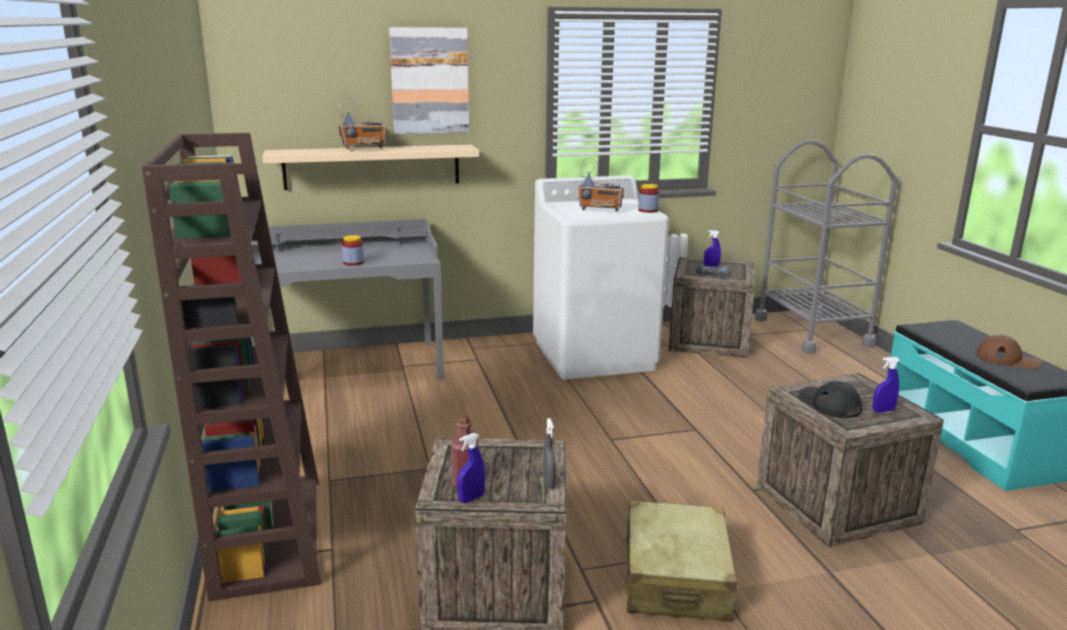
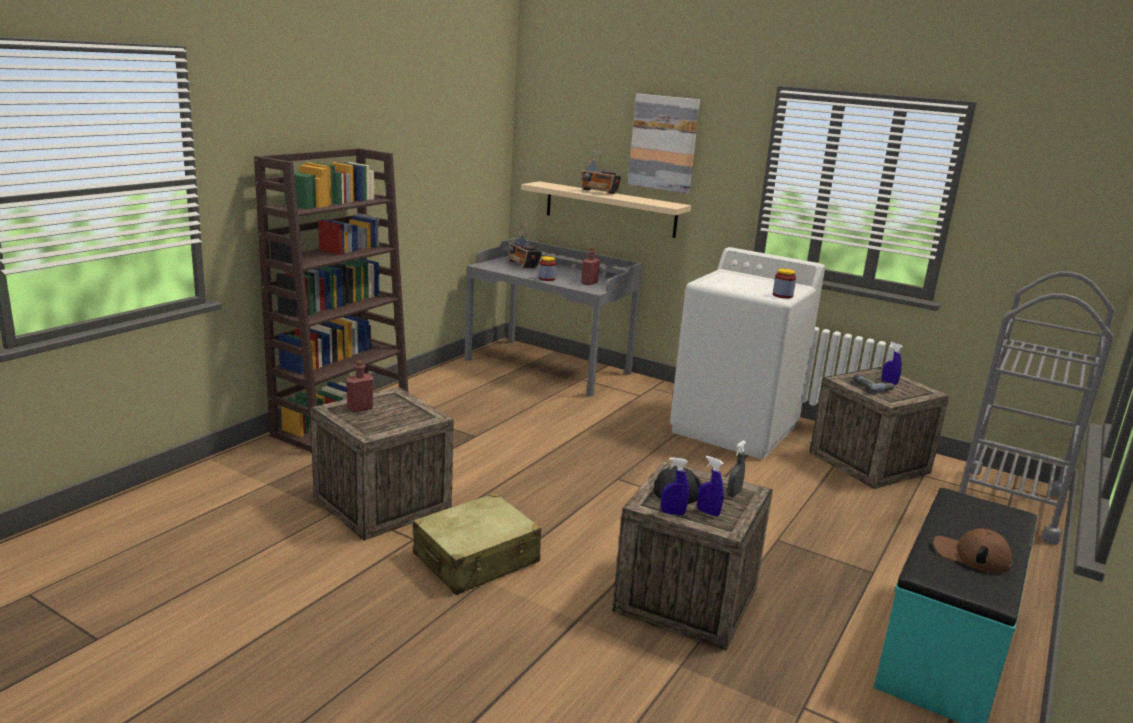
camera: 45 degrees right, 0 degrees up
(400, 254) = (589, 283): none -> red bottle
(471, 499) = (341, 416): blue spray bottle -> blue spray bottle (672, 513)
(549, 483) = (391, 429): grey spray bottle -> grey spray bottle (734, 494)
(600, 210) = (740, 285): radio -> radio (523, 265)
(1007, 359) = (970, 555): brown cap -> brown cap turned 135 degrees clockwise

